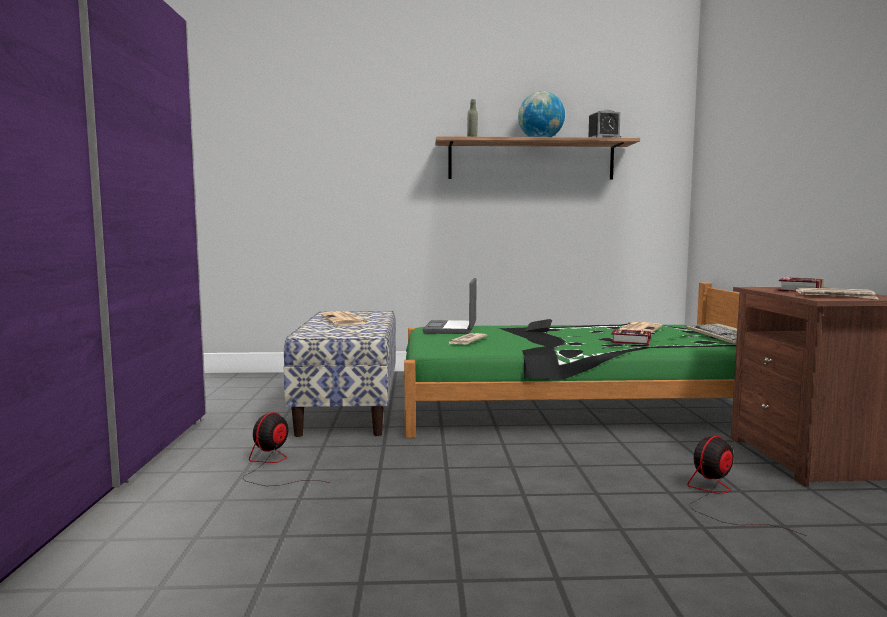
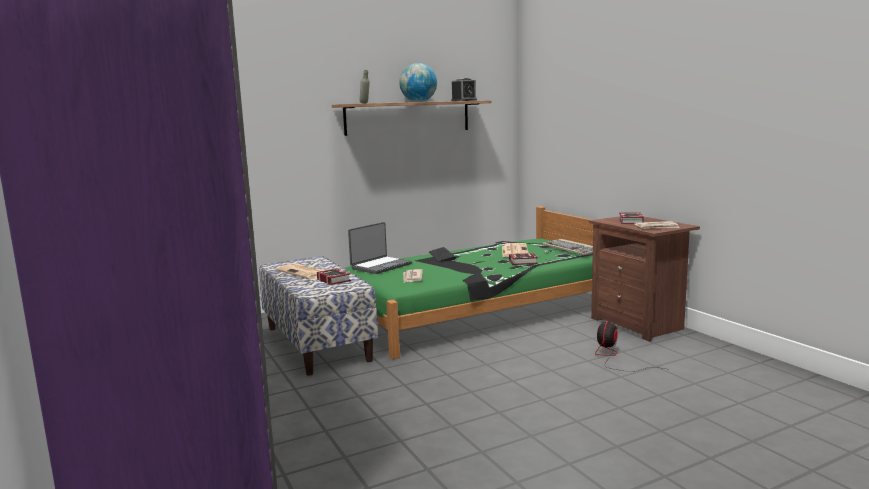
camera: 25 degrees left, 5 degrees up
(273, 465) = (324, 400): fan -> none
(357, 328) = (334, 279): none -> book
(452, 329) = (380, 266): laptop -> laptop turned 120 degrees counterclockwise

